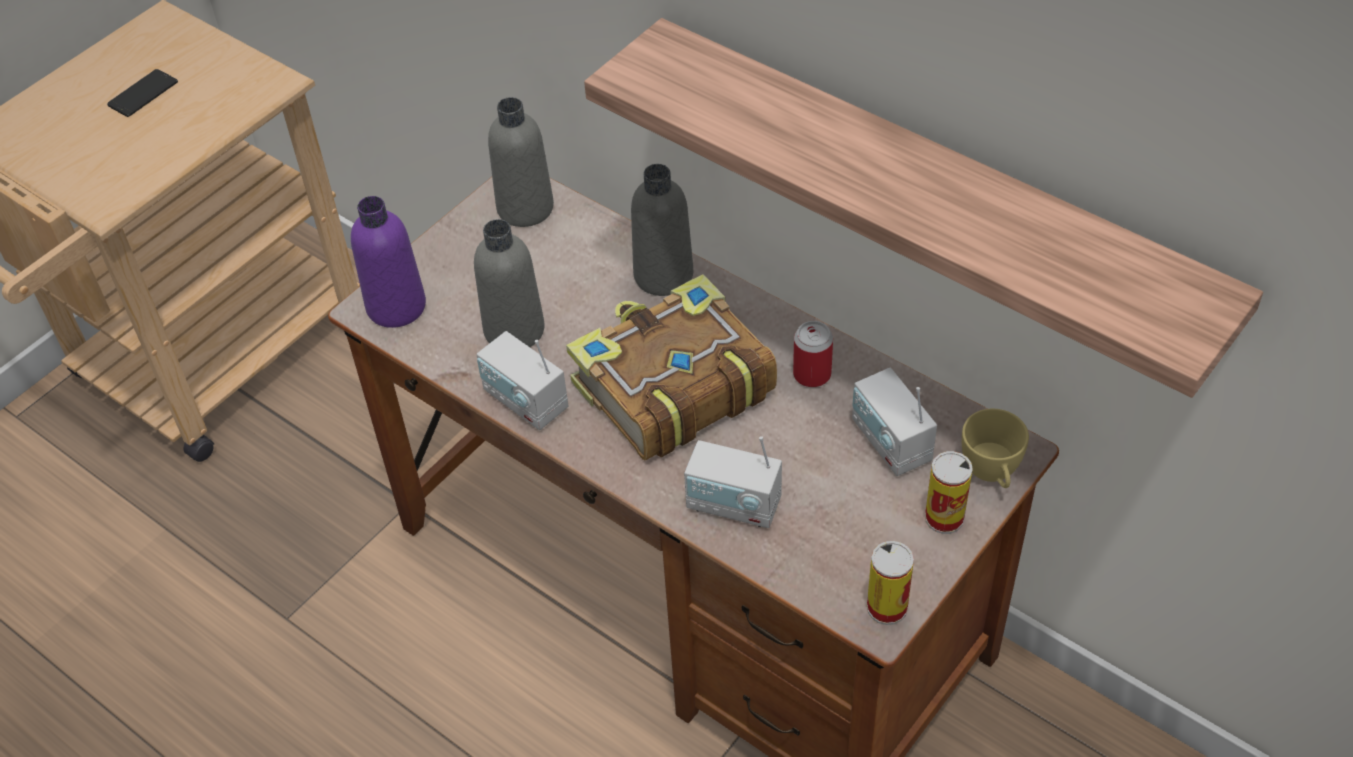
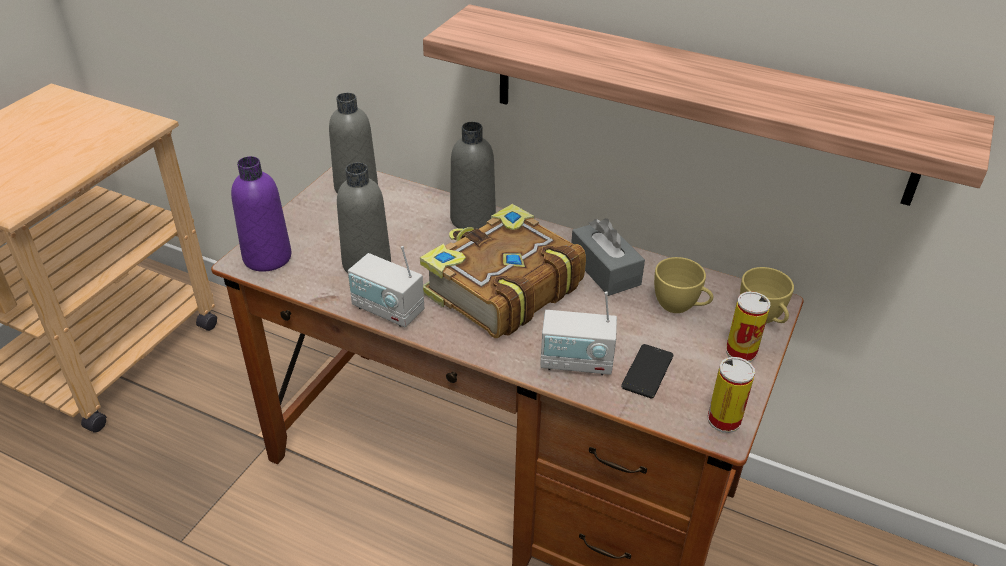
camera: 15 degrees left, 10 degrees down
(143, 94) = (39, 137): phone -> phone (647, 371)
(812, 374) = (605, 269): can -> grey tissue box
(890, 442) = (680, 307): radio -> yellow cup

